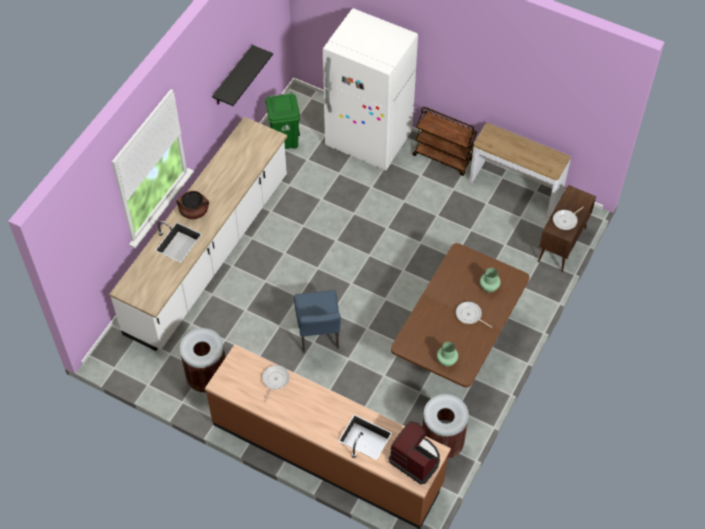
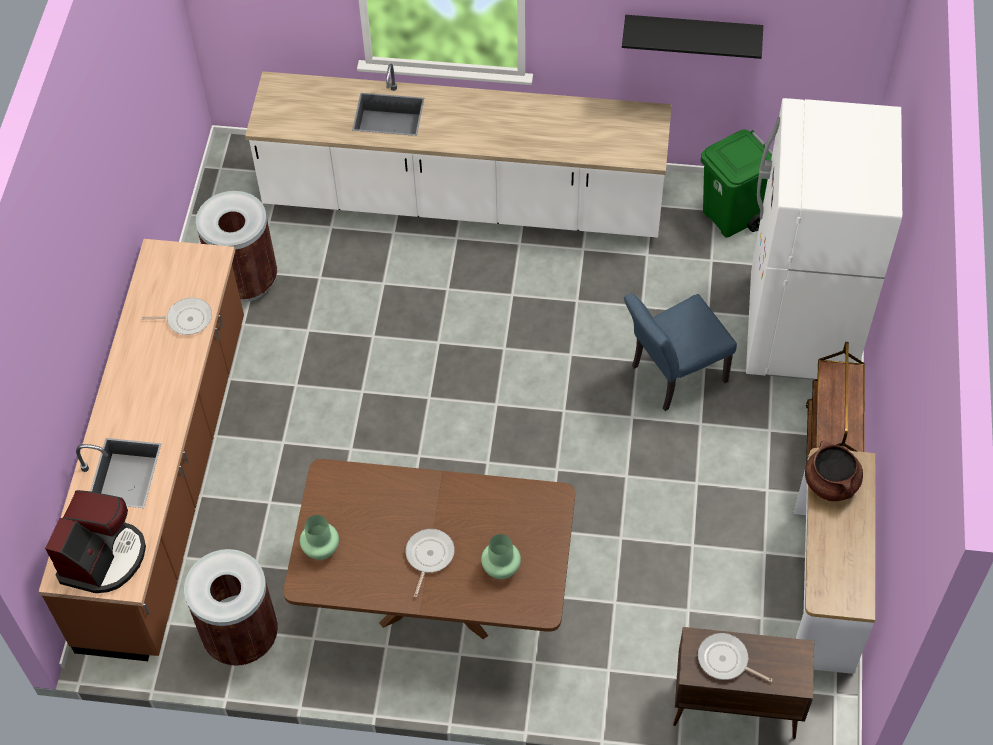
camera: 70 degrees right, 0 degrees up
(194, 211) = (453, 111): brown cooking pot -> brown cooking pot (831, 483)
(318, 336) = (376, 394): blue chair -> blue chair (672, 376)

